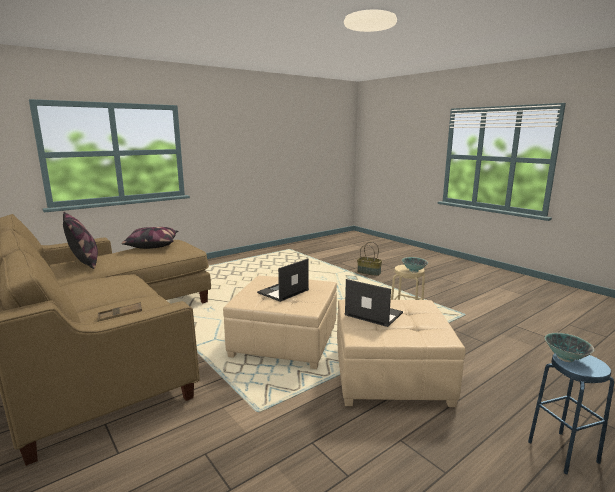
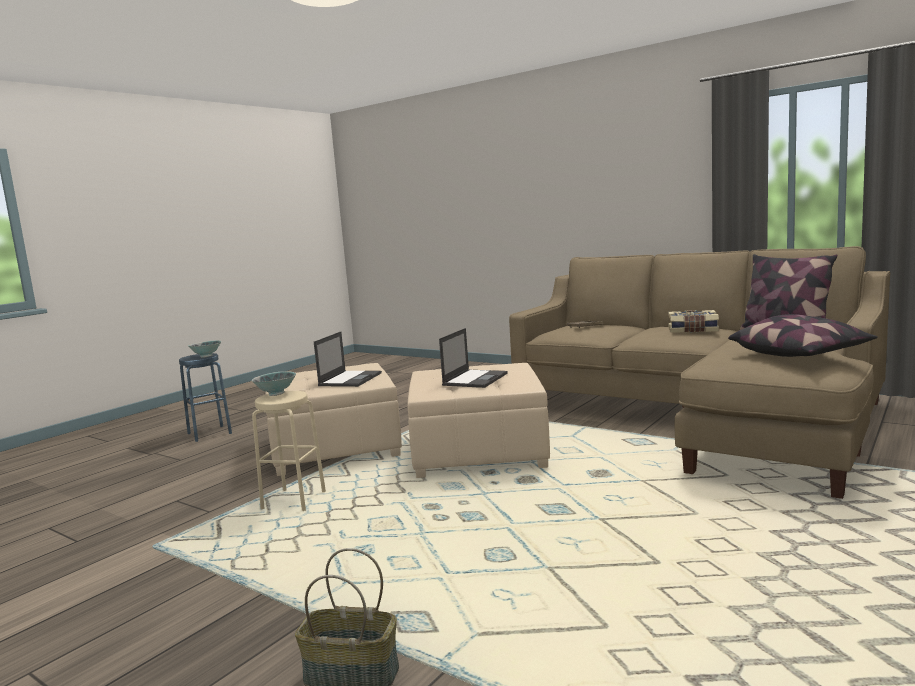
camera: 165 degrees right, 5 degrees down
(94, 283) = (693, 330): none -> book
(373, 314) = (350, 379): laptop -> laptop turned 90 degrees counterclockwise

